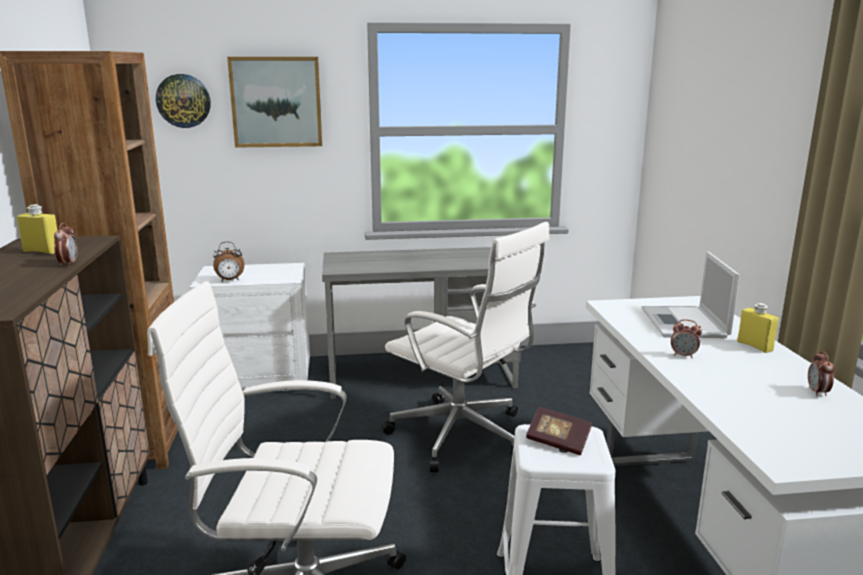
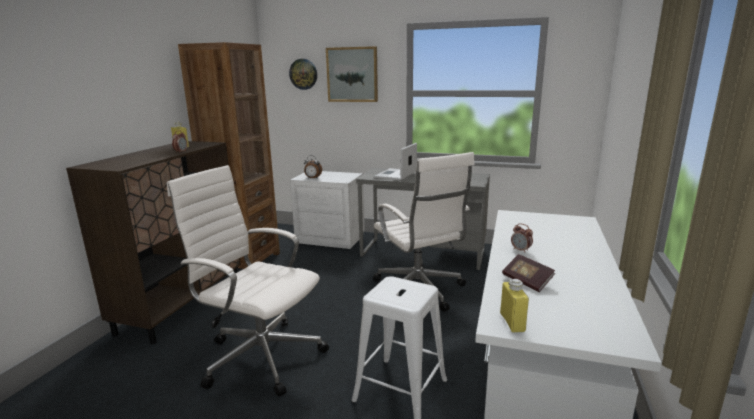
camera: 25 degrees right, 0 degrees up
(558, 442) = (400, 289): book -> book (527, 281)
(684, 323) = (551, 232): laptop -> laptop (395, 175)
(754, 346) = (586, 253): yellow bottle -> yellow bottle (512, 322)
(817, 392) = (594, 289): alarm clock -> none

